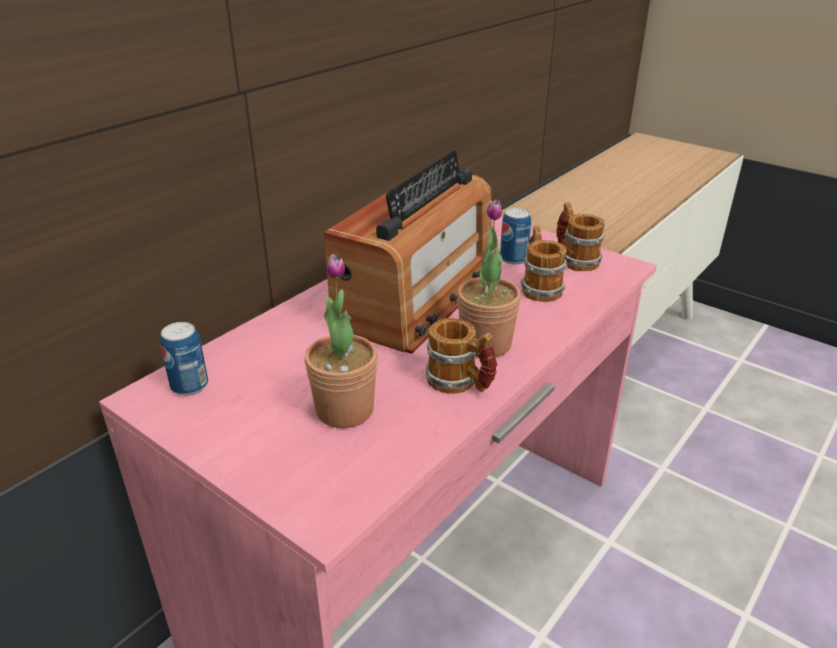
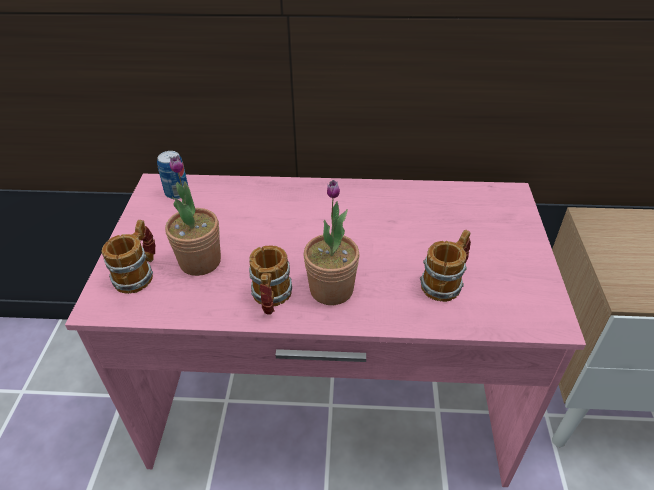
camera: 55 degrees right, 10 degrees up
(417, 298) = (357, 228): radio -> none
(513, 259) = (474, 248): can -> none
(574, 259) = (521, 284): mug -> mug (139, 274)

